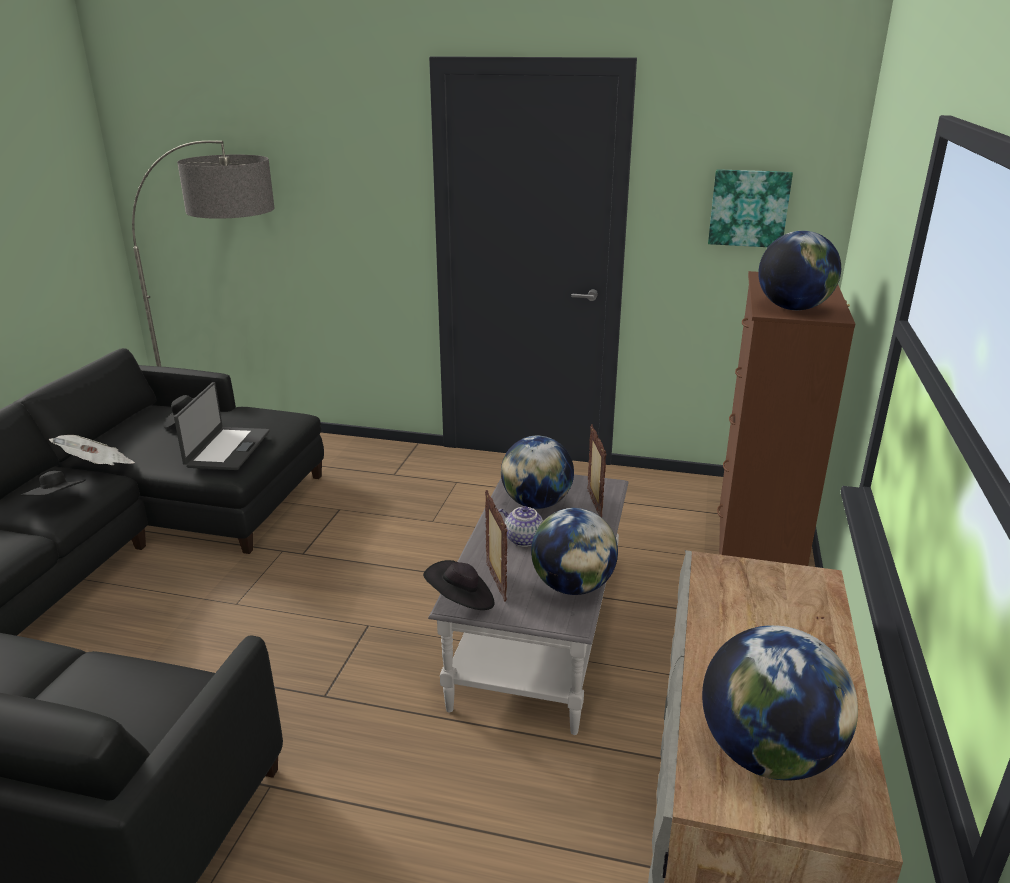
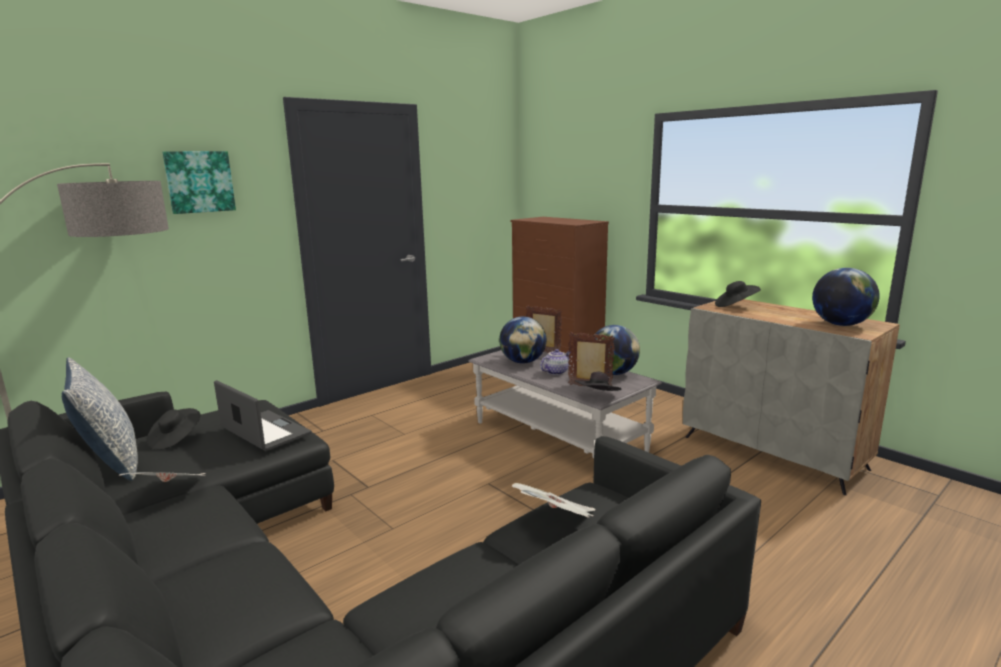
camera: 55 degrees left, 10 degrees down
(58, 502) = (212, 518): black hat -> black hat (735, 306)
(113, 682) = (556, 520): none -> newspaper
(138, 421) = (111, 462): none -> pillow
(749, 208) = (479, 191): picture -> picture (199, 182)
(793, 308) = (576, 222): globe -> none

